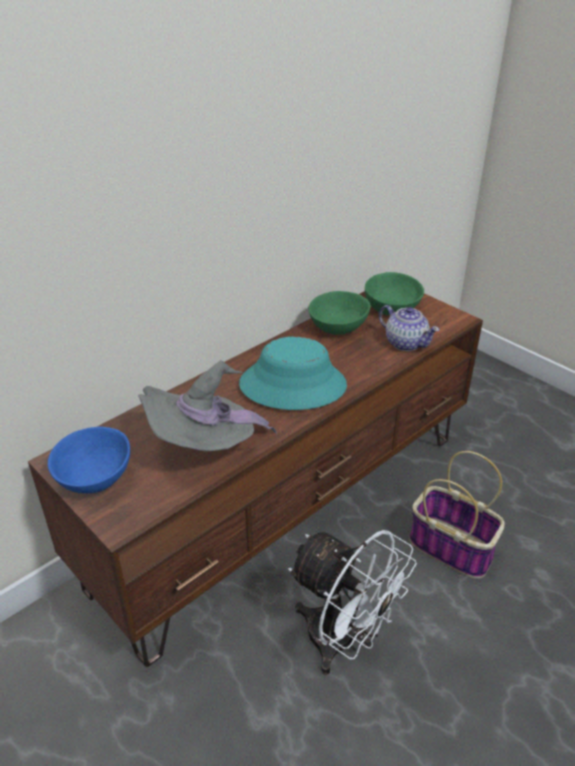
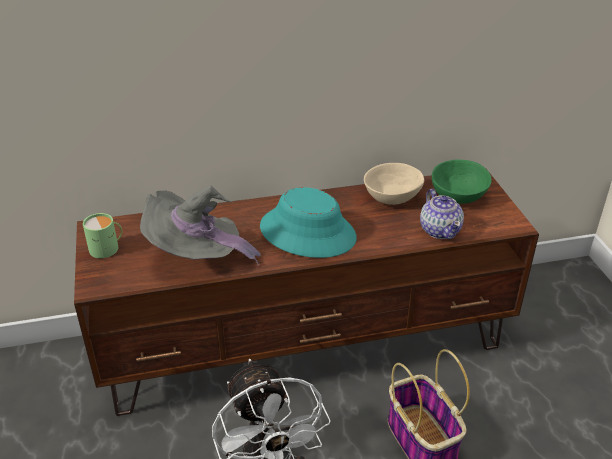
camera: 30 degrees right, 0 degrees up
(95, 477) = (107, 248): blue bowl -> green mug
(338, 327) = (393, 197): green bowl -> beige bowl

